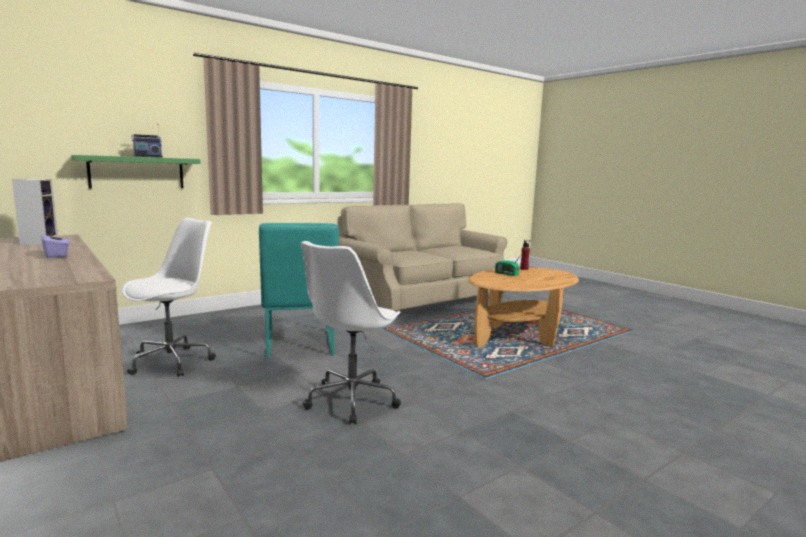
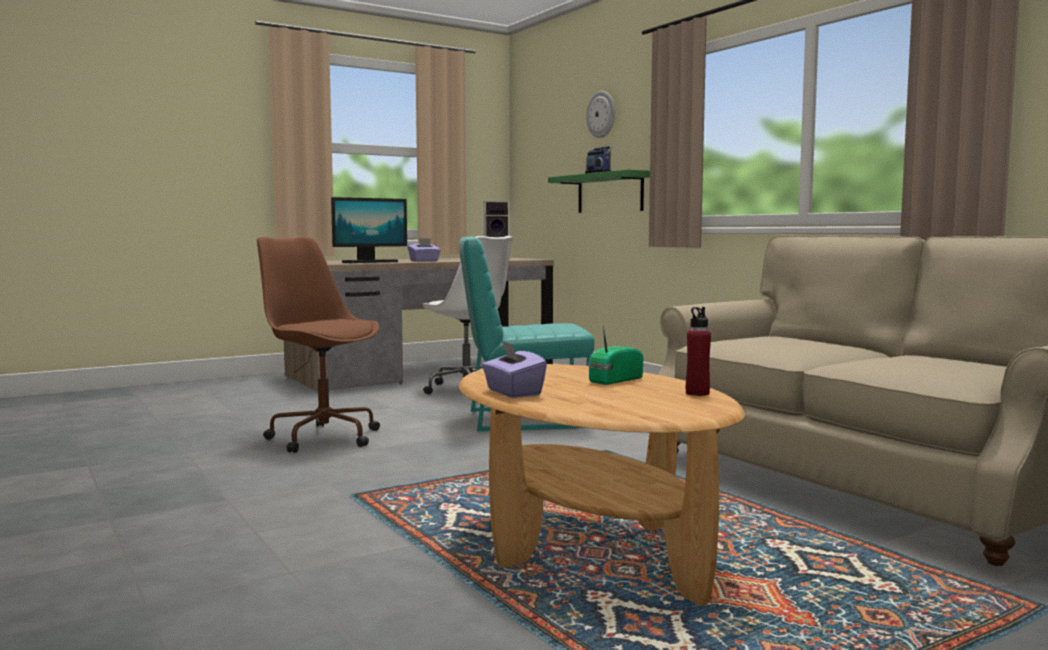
camera: 95 degrees right, 5 degrees down
(61, 267) = (370, 262): none -> monitor
(118, 102) = (601, 114): none -> wall clock
(350, 402) = (322, 438): white office chair -> brown office chair
(545, 283) = (513, 392): none -> purple tissue box

